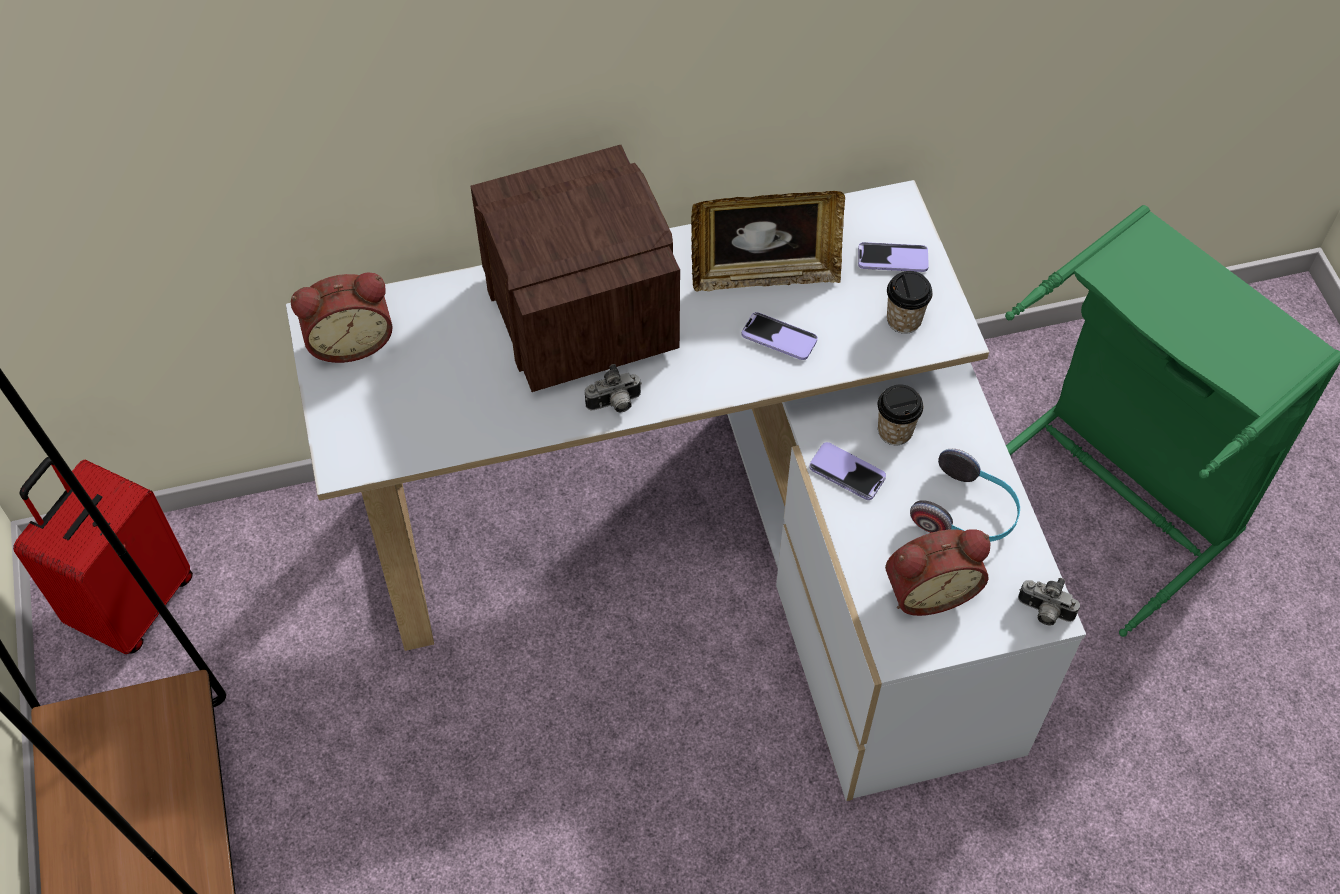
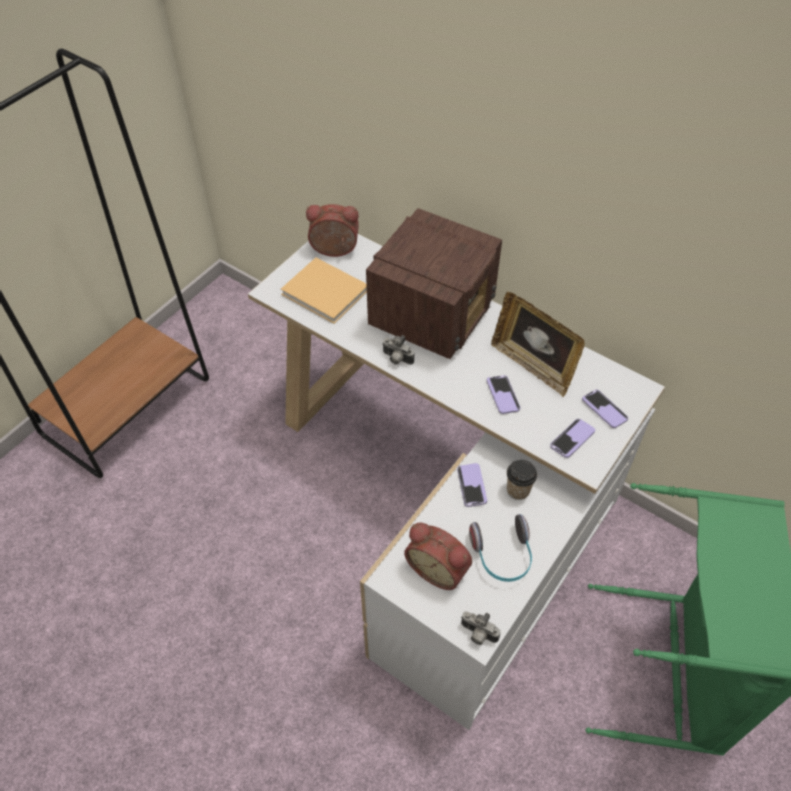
camera: 50 degrees right, 5 degrees down
(132, 603) = (225, 322): red suitcase -> none
(350, 340) = (334, 251): alarm clock -> alarm clock turned 150 degrees clockwise
(420, 402) = (327, 293): none -> beige book
(904, 320) = (572, 439): cup -> phone
(1044, 613) = (477, 634): camera -> camera turned 45 degrees counterclockwise

